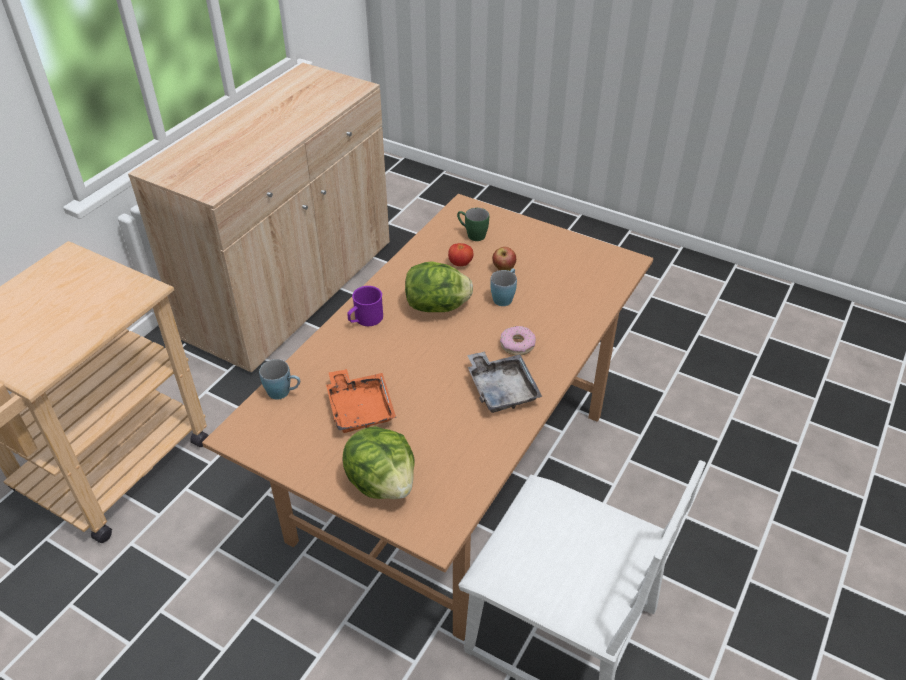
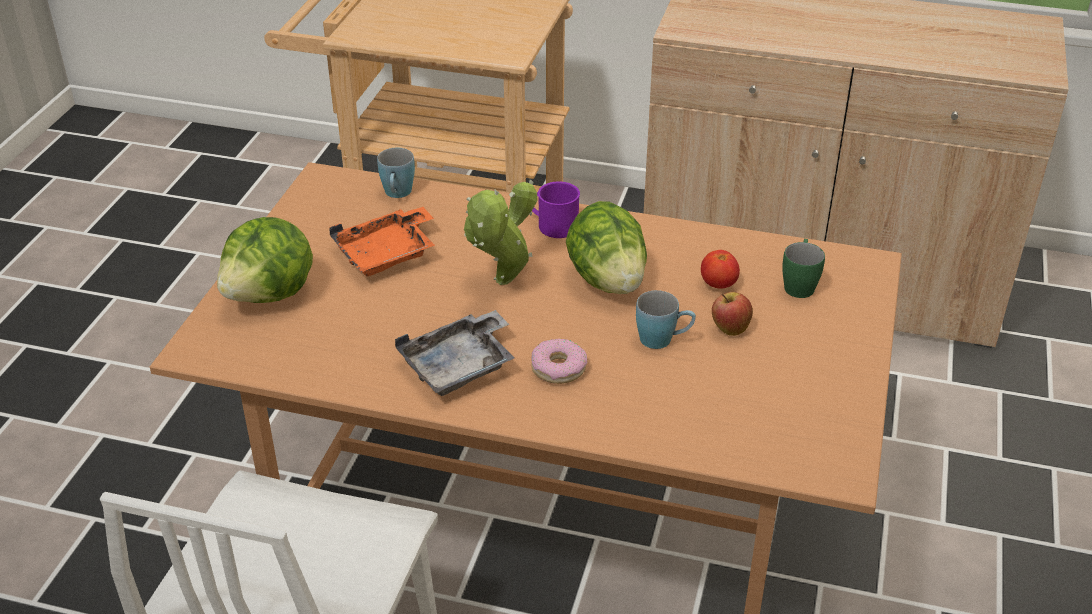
camera: 75 degrees right, 5 degrees down
(421, 355) = (501, 284): none -> potted plant

